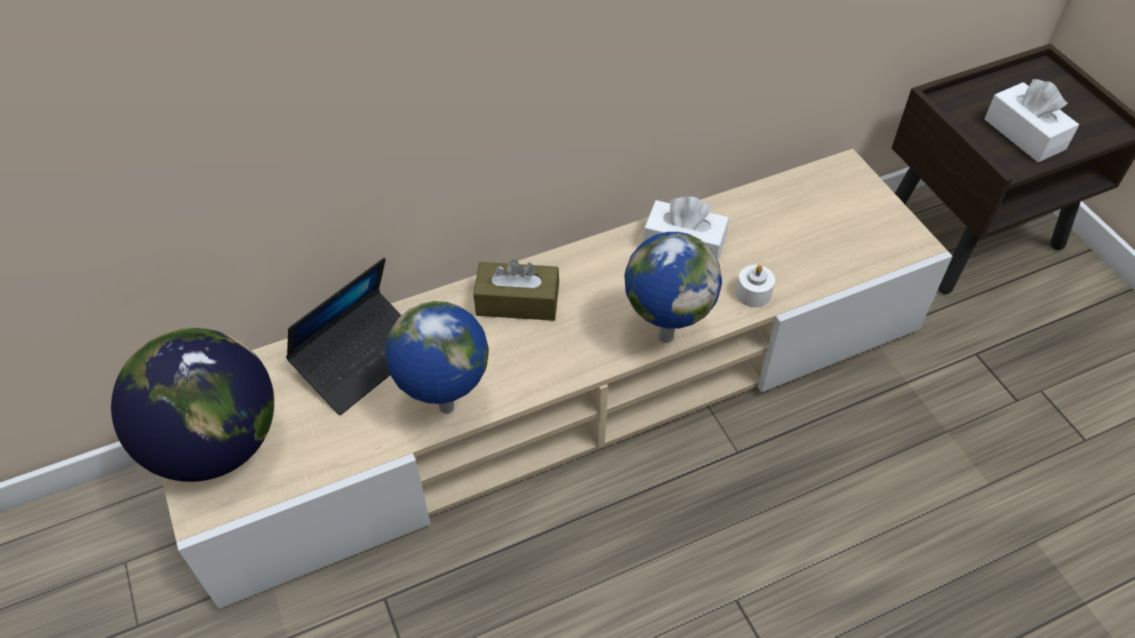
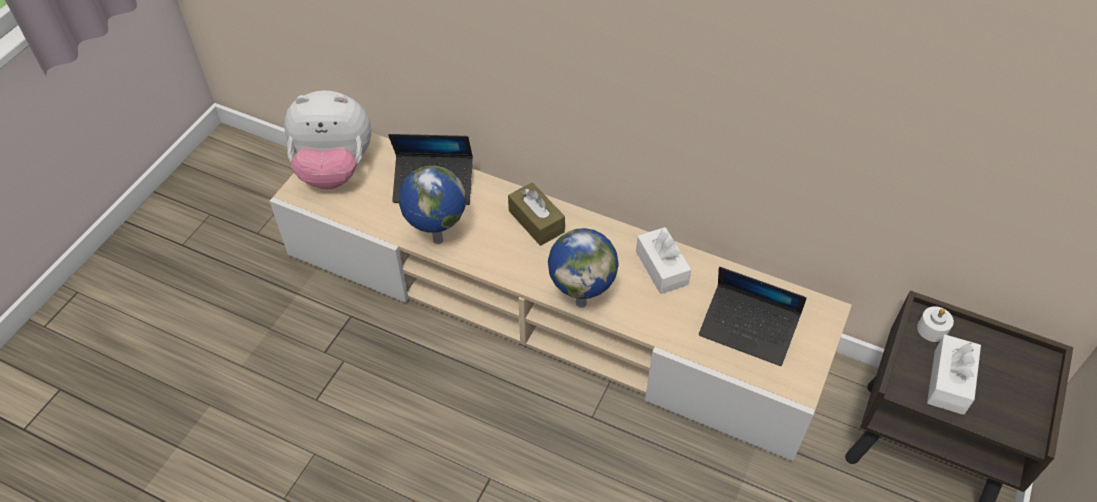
camera: 50 degrees right, 0 degrees up
(216, 443) = (334, 170): globe -> plush toy
(753, 293) = (660, 325): white candle -> white candle (932, 329)
(819, 234) = (748, 330): none -> laptop

